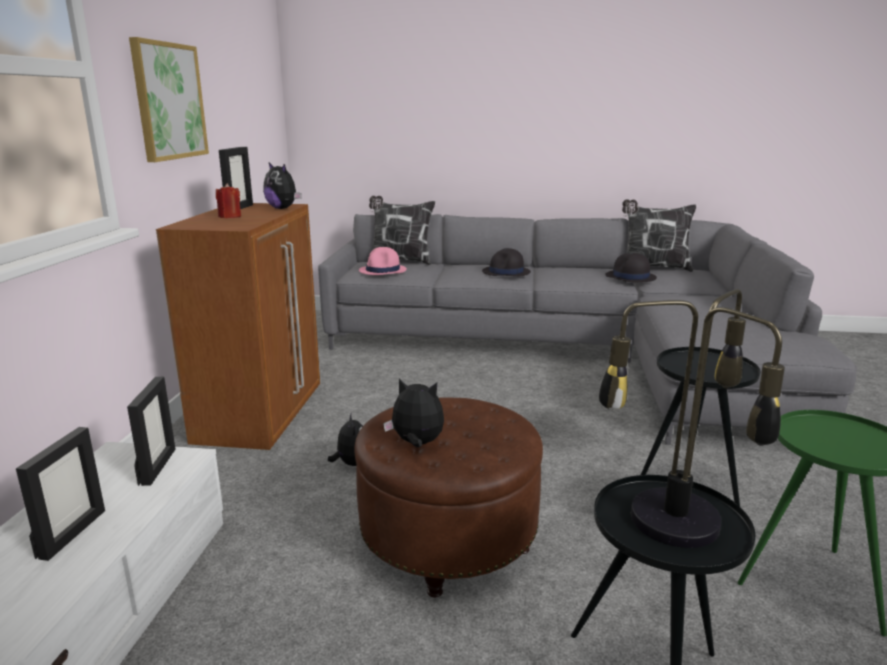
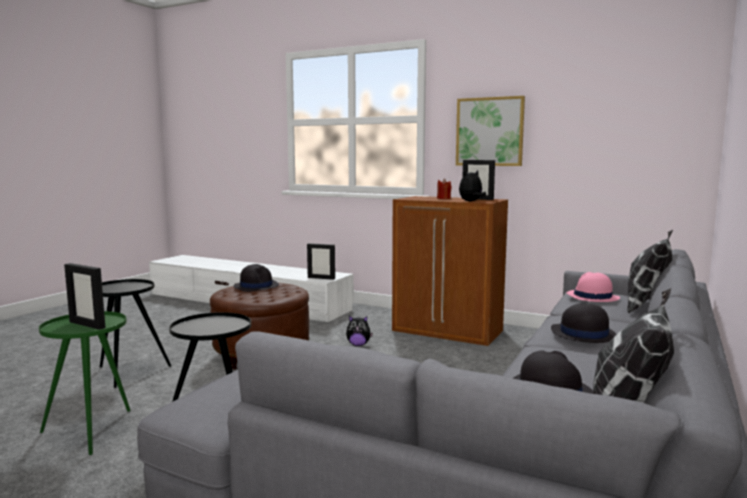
camera: 110 degrees right, 10 degrees down
(72, 533) = (287, 272): picture frame -> picture frame (88, 324)
(417, 444) = (256, 286): plush toy -> black hat
(675, 522) = (120, 288): table lamp -> none

